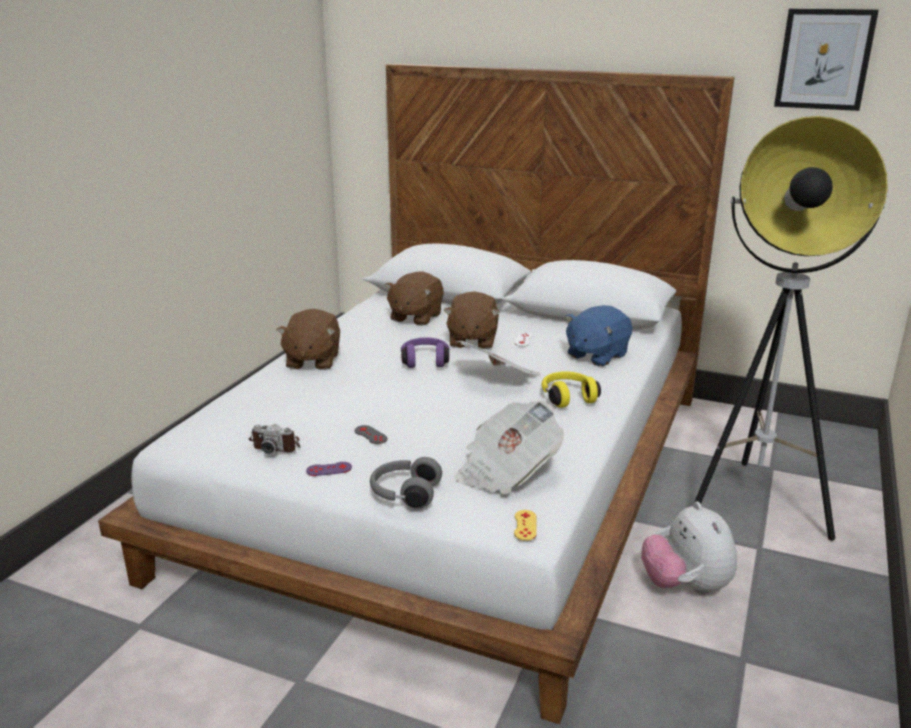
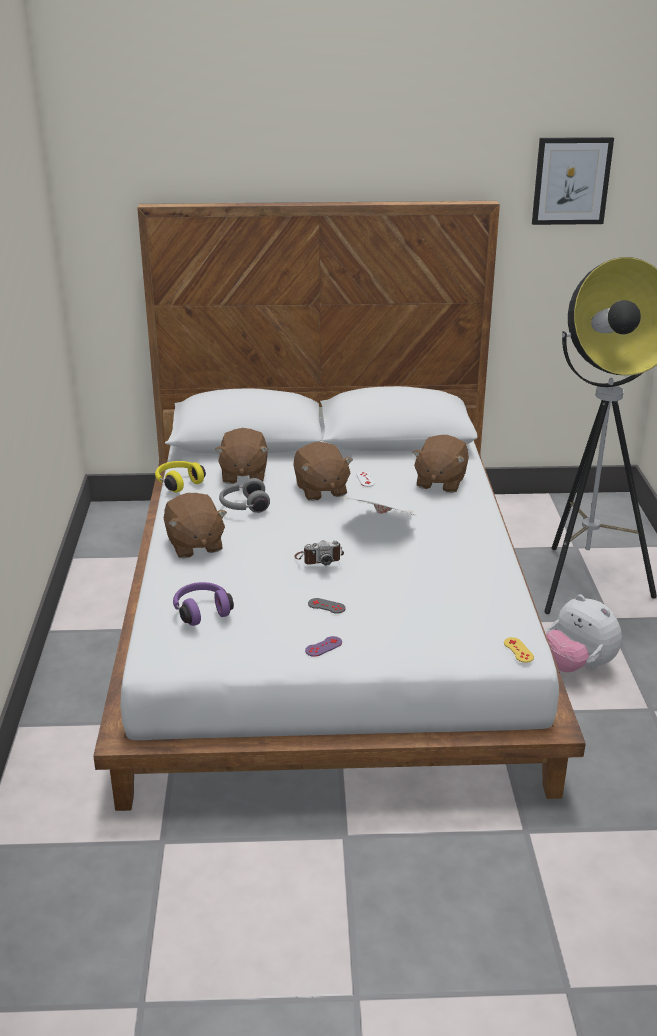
camera: 25 degrees left, 5 degrees up
(277, 445) = (256, 637): camera -> camera (319, 558)
(404, 494) = (407, 650): grey headphones -> grey headphones (244, 506)
(425, 361) = (302, 521): purple headphones -> purple headphones (201, 611)
(506, 471) = (466, 609): newspaper -> none
(567, 397) = (453, 530): yellow headphones -> yellow headphones (178, 483)
(596, 355) = (440, 482): blue plush toy -> brown plush toy

